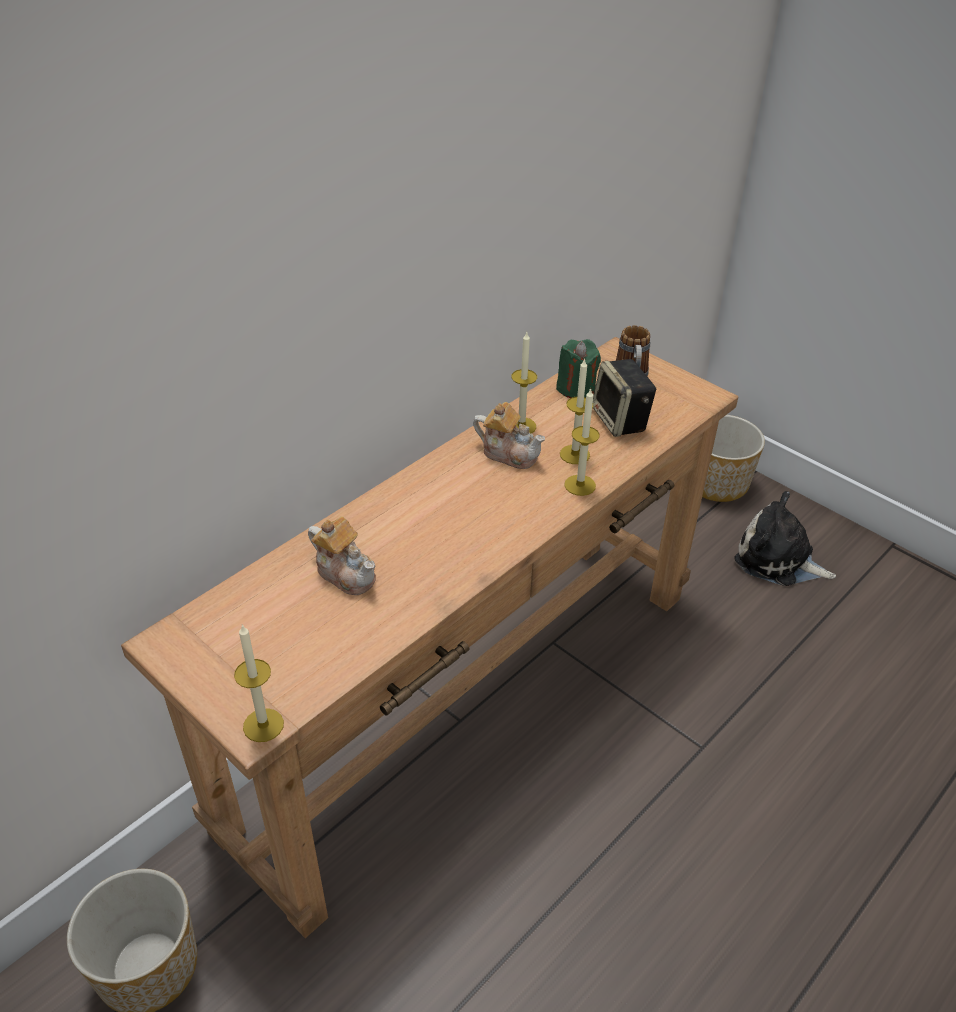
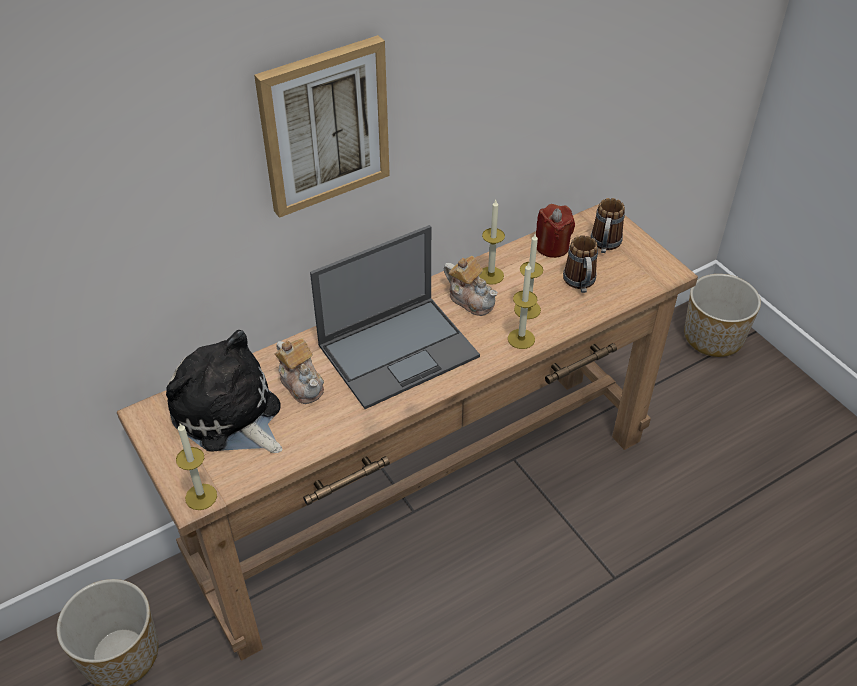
camera: 15 degrees right, 5 degrees up
(343, 251) = (324, 126): none -> picture
(448, 518) = (399, 350): none -> laptop
(576, 388) = (552, 246): green candle -> red candle
(621, 421) = (580, 284): speaker -> mug
(778, 560) = (746, 421): plush toy -> plush toy (229, 415)

